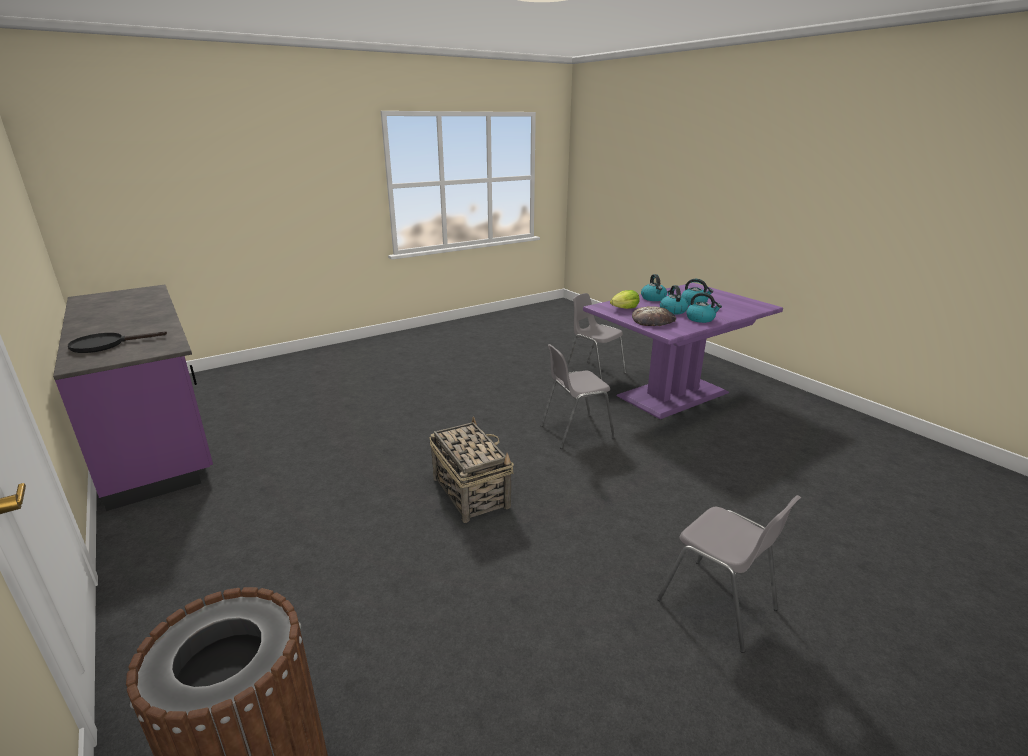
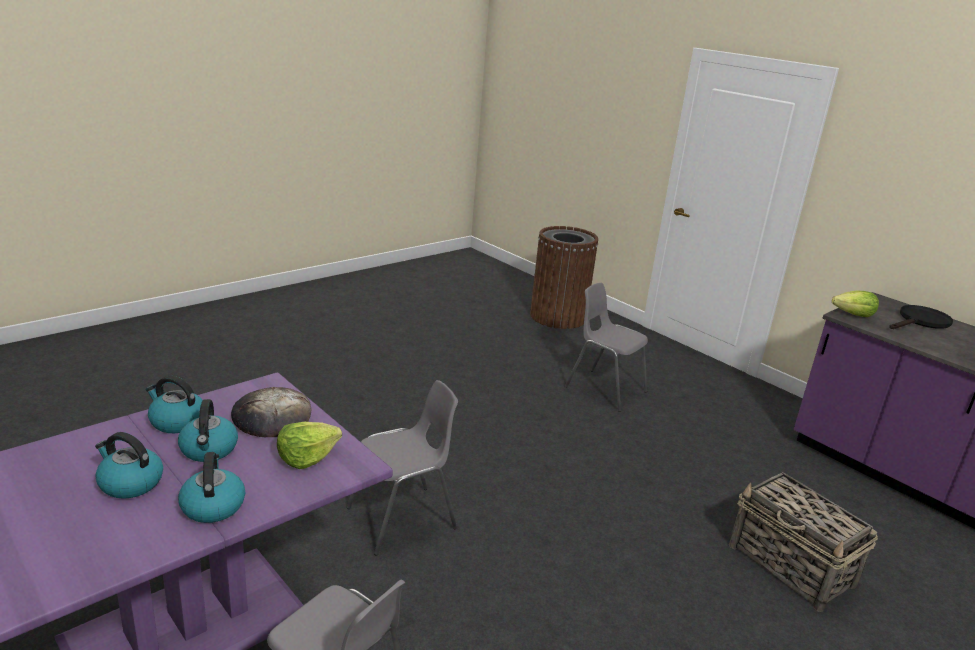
camera: 170 degrees right, 0 degrees up
(159, 349) = (853, 314): none -> lettuce
(470, 491) = (521, 434): basket -> basket (791, 566)
(718, 605) = (317, 361): grey chair -> grey chair (604, 389)

